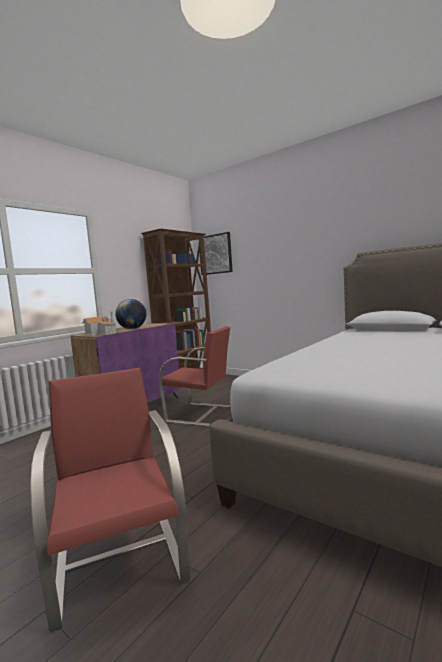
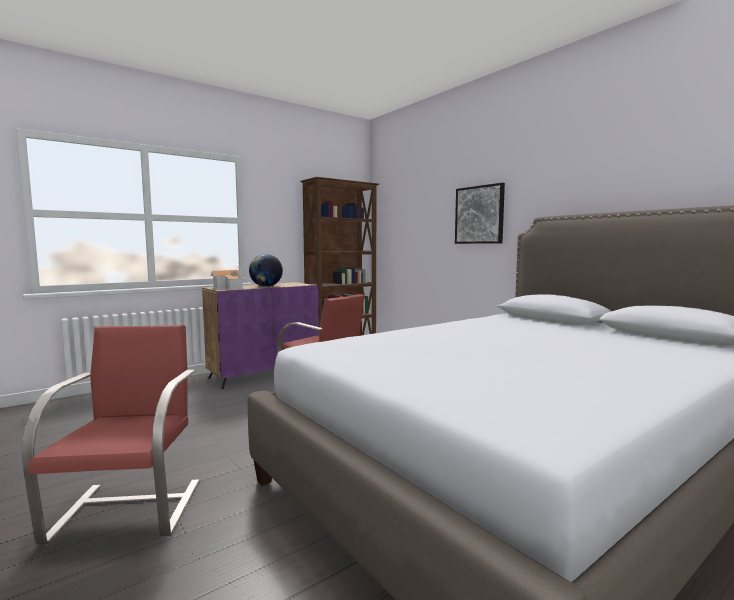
camera: 15 degrees right, 0 degrees up
(215, 254) = (390, 208): picture -> picture (479, 215)

